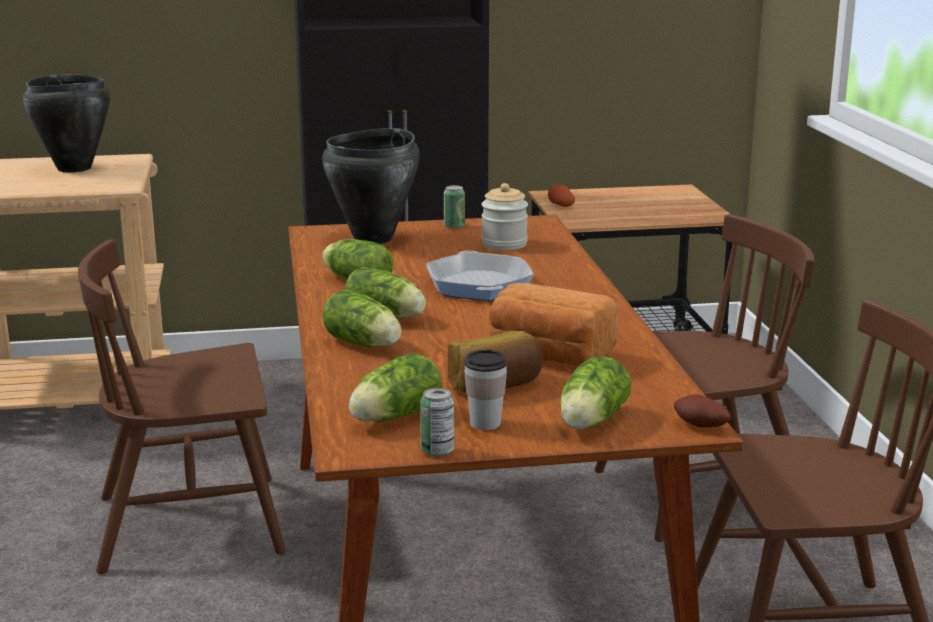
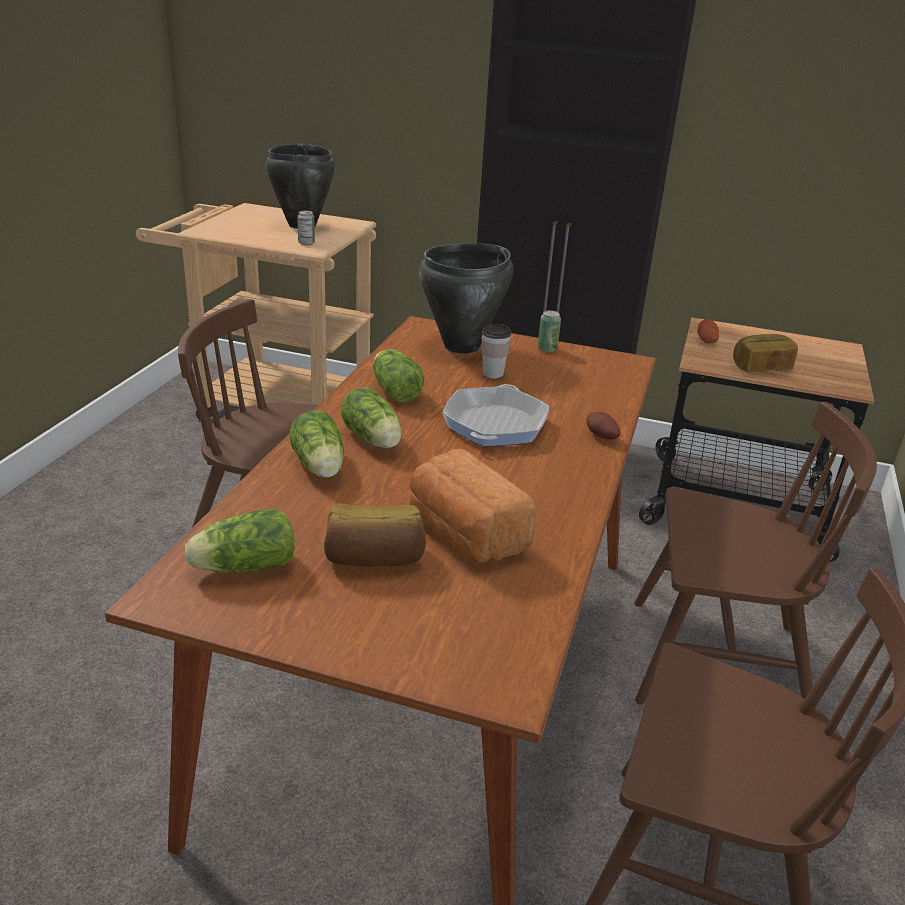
camera: 25 degrees right, 10 degrees up
(437, 451) = (229, 627): can -> can (306, 243)
(485, 423) = (311, 606): cup -> cup (493, 374)
(504, 244) = (570, 381): jar -> none
(590, 422) = (408, 642): lettuce -> none
(628, 216) = (761, 367): none -> bread
(700, 427) = (512, 694): potato -> potato (600, 437)

